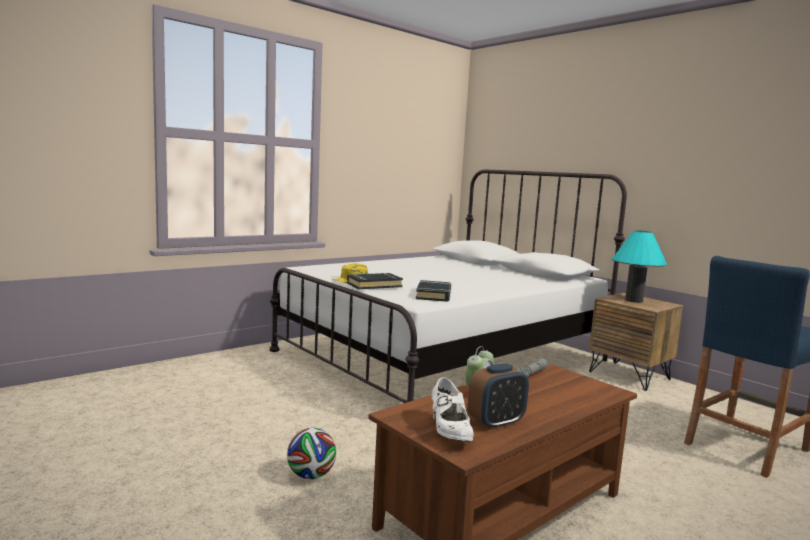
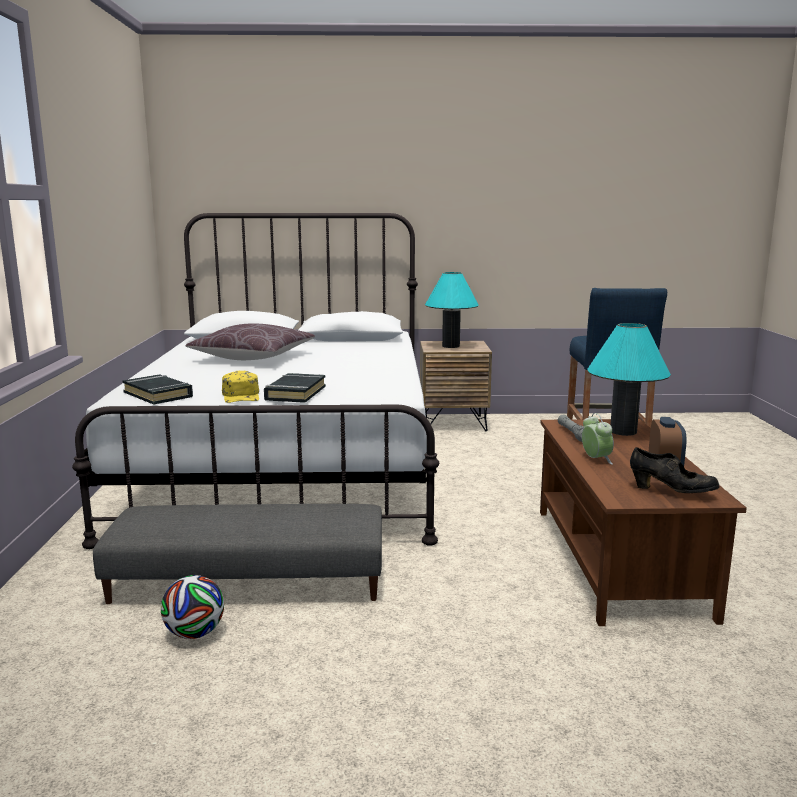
camera: 50 degrees left, 5 degrees up
(288, 393) = (249, 579): none -> grey ottoman
(311, 475) = (472, 626): football -> football (194, 633)
(434, 295) = (375, 385): black book -> black book (158, 394)
(435, 268) = (253, 357): none -> brown pillow
(449, 432) = (671, 492): white shoe -> black shoe
(579, 392) = (623, 431): none -> turquoise table lamp

